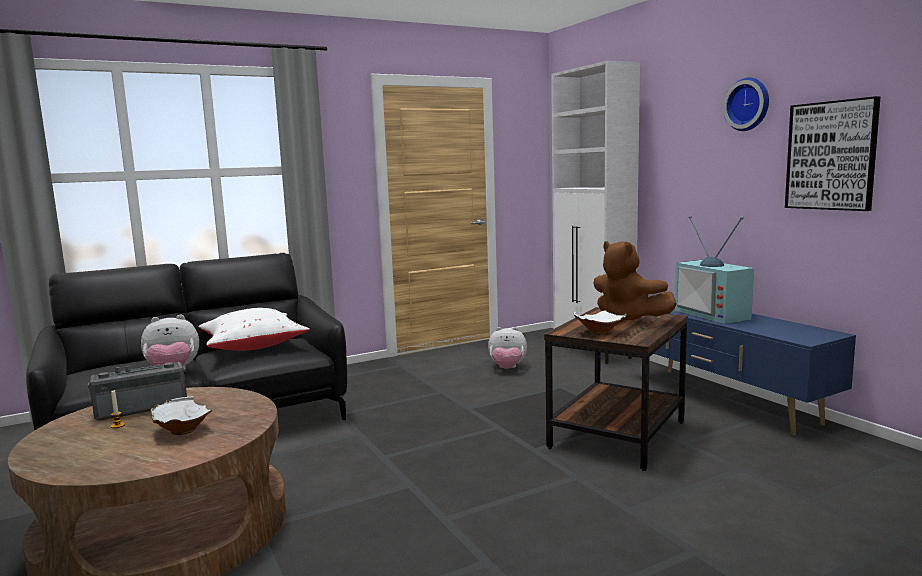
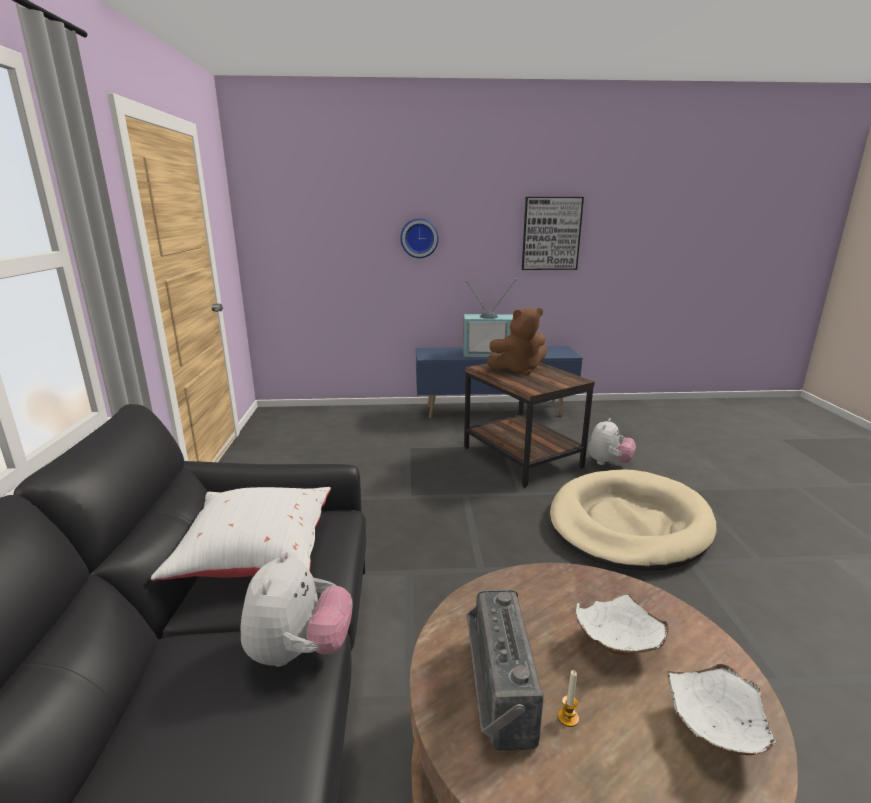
camera: 65 degrees left, 10 degrees up
(507, 368) = (334, 453): plush toy -> plush toy (608, 463)
(534, 514) = (628, 524): none -> beige dog bed
(593, 352) = (350, 413): white cabinet -> none
(600, 333) = (547, 383): white bowl -> white bowl (715, 731)
(749, 104) = (488, 192): wall clock -> wall clock (419, 238)

